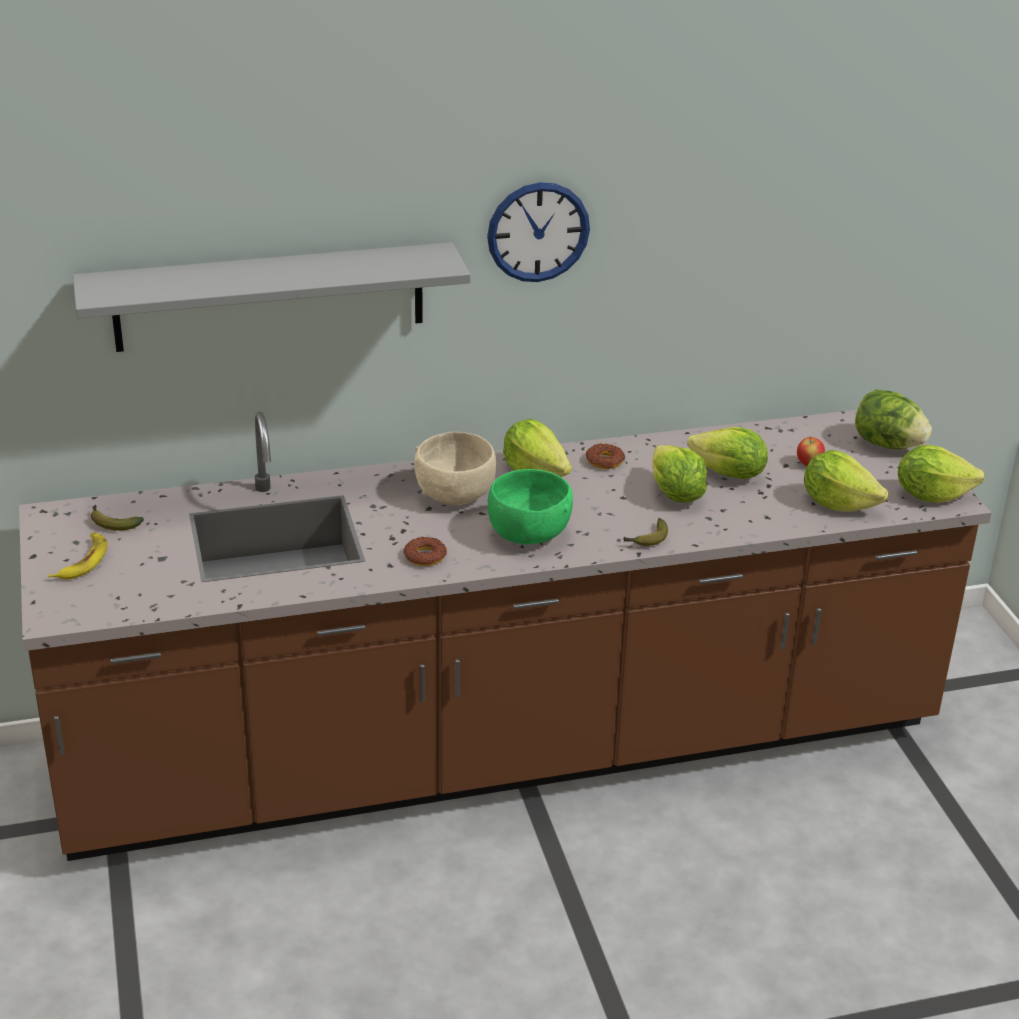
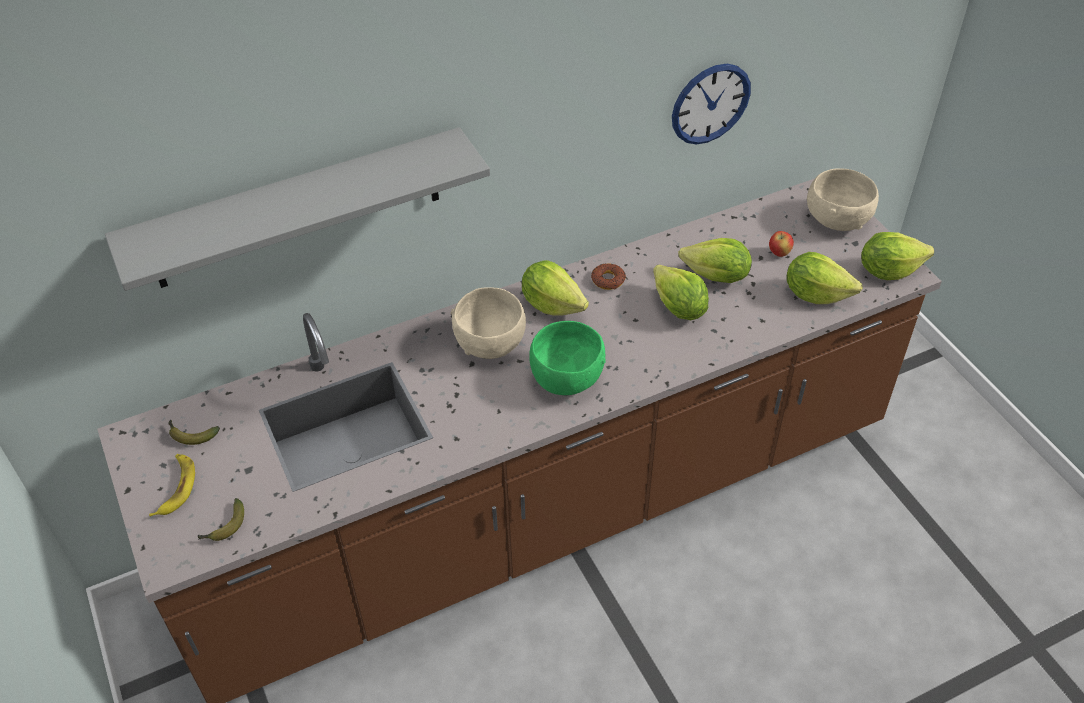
camera: 10 degrees left, 15 degrees up
(425, 556) = (484, 422): donut -> none
(538, 232) = (535, 101): wall clock -> wall clock (710, 103)
(647, 539) = (669, 365): banana -> banana (224, 527)
(887, 444) = (836, 219): lettuce -> beige bowl

